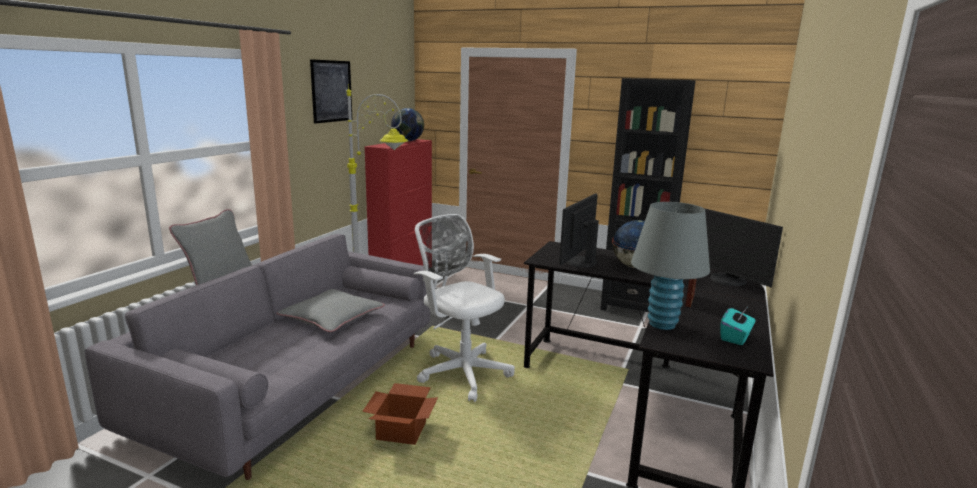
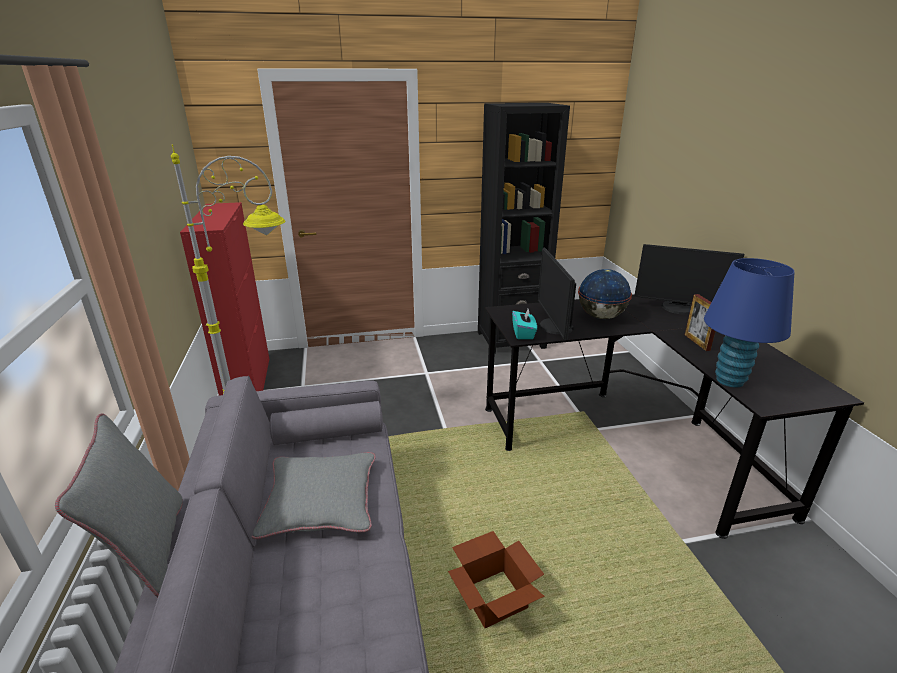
camera: 35 degrees left, 10 degrees up
(331, 91) = (132, 157): picture -> none
(408, 141) = (216, 209): globe -> none
(461, 371) = (459, 485): white office chair -> none
(662, 324) = (730, 381): grey table lamp -> blue table lamp
(735, 337) = (786, 372): turquoise tissue box -> turquoise tissue box (523, 333)

